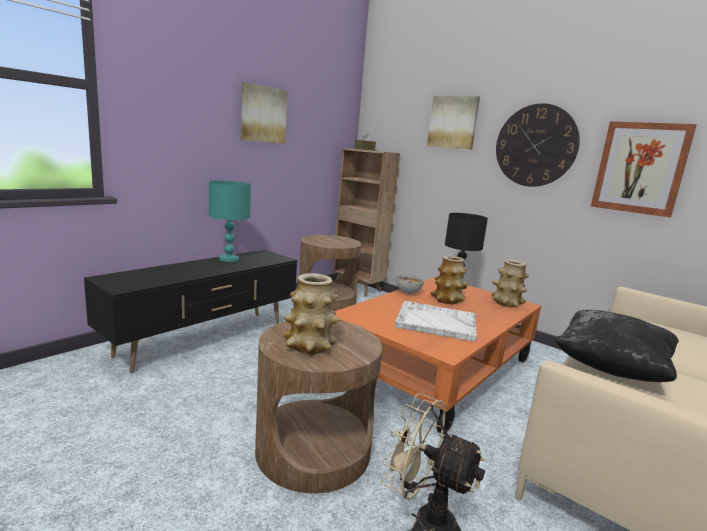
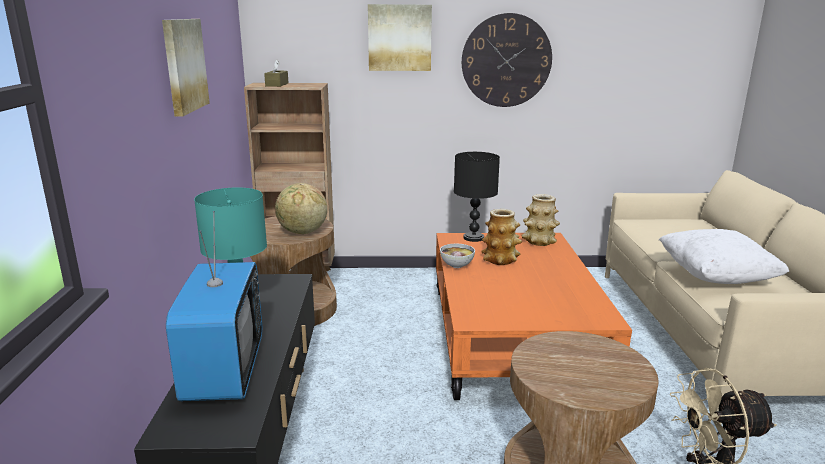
camera: 40 degrees left, 5 degrees up
(168, 272) = (224, 371): none -> television
(310, 346) = (590, 377): vase -> none
(332, 244) = (302, 232): none -> globe
(435, 322) = (541, 291): white tray -> none
(611, 367) = (716, 277): black pillow -> white pillow
(640, 168) = (609, 76): picture -> none

